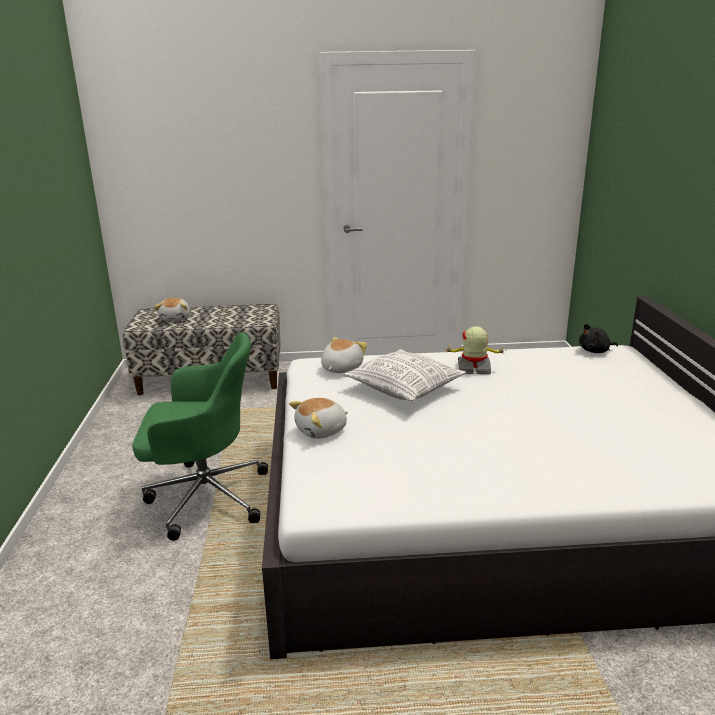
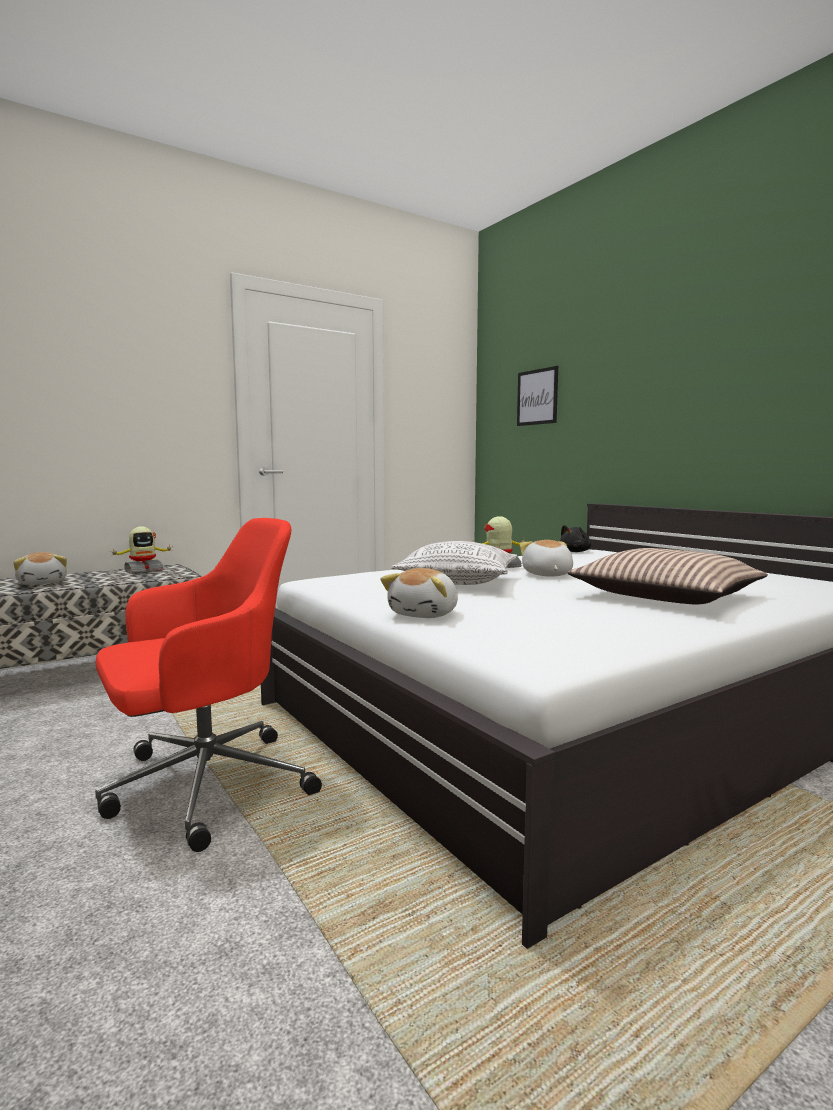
camera: 30 degrees left, 15 degrees down
(204, 497) = (204, 786): green office chair -> red office chair
(244, 311) = (143, 570): none -> toy robot
(341, 368) = (359, 578): plush toy -> plush toy (546, 575)
(538, 451) = (666, 596): none -> pillow
(628, 161) = (537, 397): none -> picture

